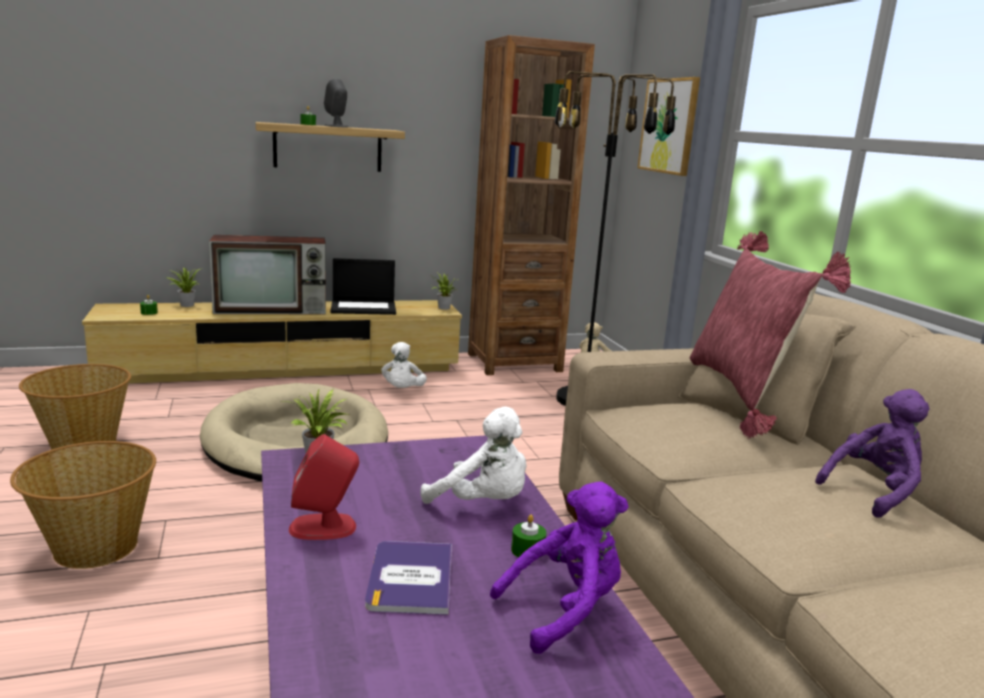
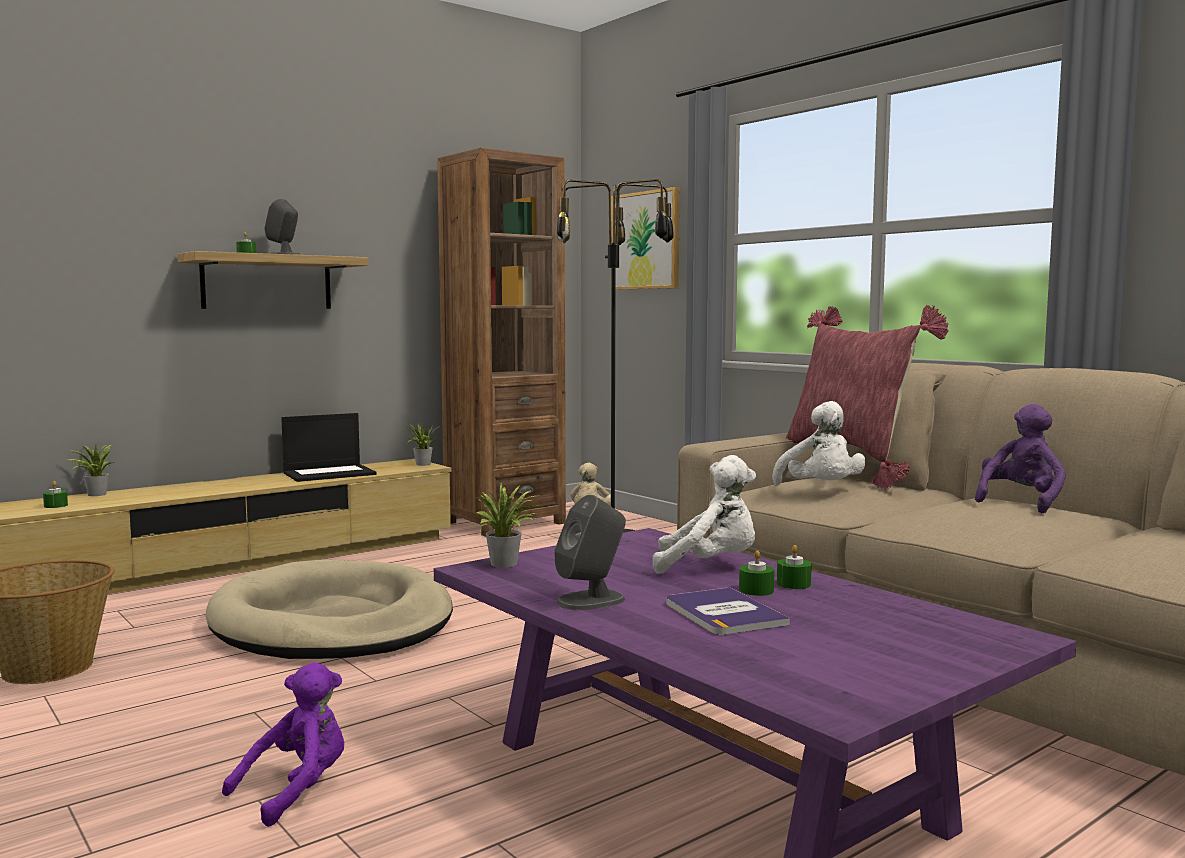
camera: 20 degrees left, 10 degrees down
(94, 547) = (192, 750): basket -> none
(273, 309) = (218, 486): television -> none
(324, 527) = (591, 600): red speaker -> grey speaker
(402, 391) = (406, 562): white plush toy -> white plush toy (821, 490)
(481, 551) = (756, 590): none -> green candle
(564, 610) = (875, 607): purple plush toy -> purple plush toy (297, 790)

